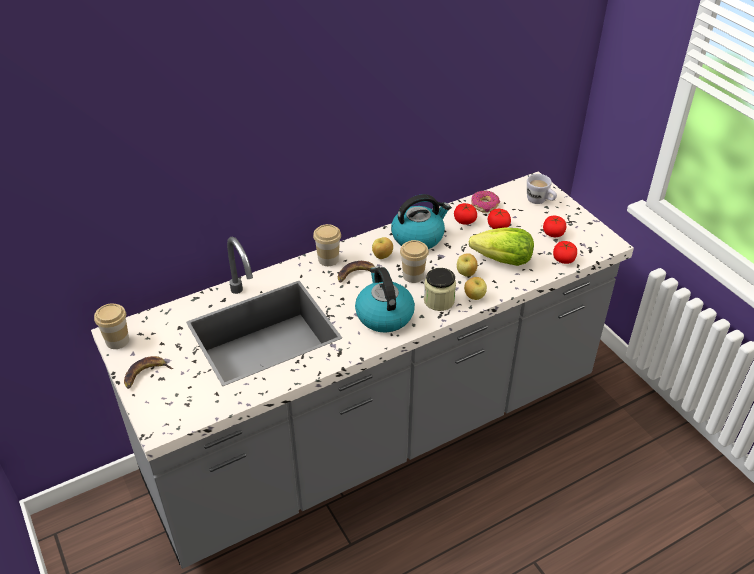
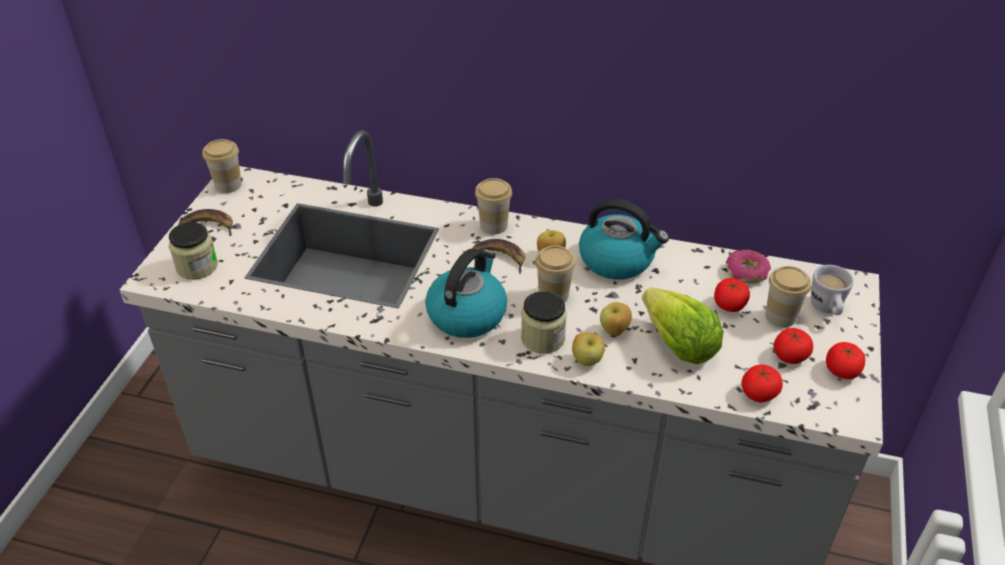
camera: 45 degrees right, 0 degrees up
(179, 401) = (197, 266): none -> jar
(464, 220) = (696, 274): tomato -> tomato (842, 370)
(526, 217) = (780, 316): none -> cup

